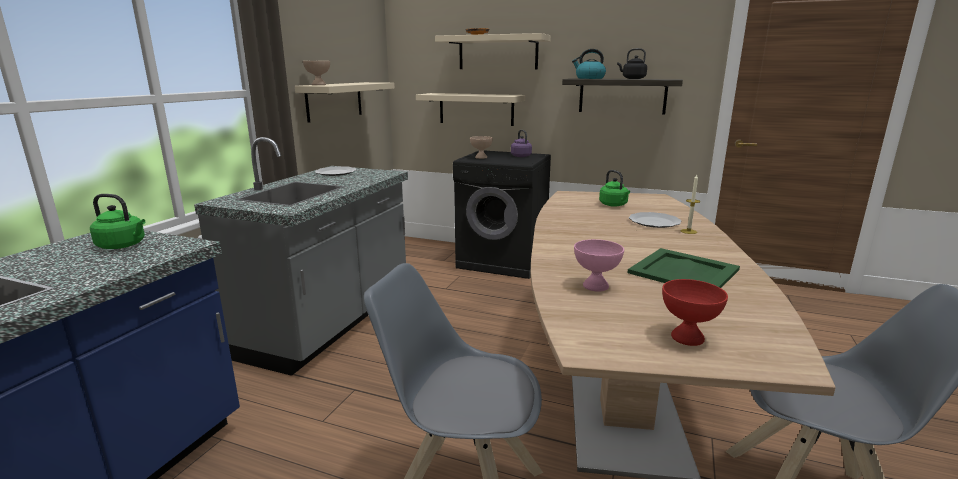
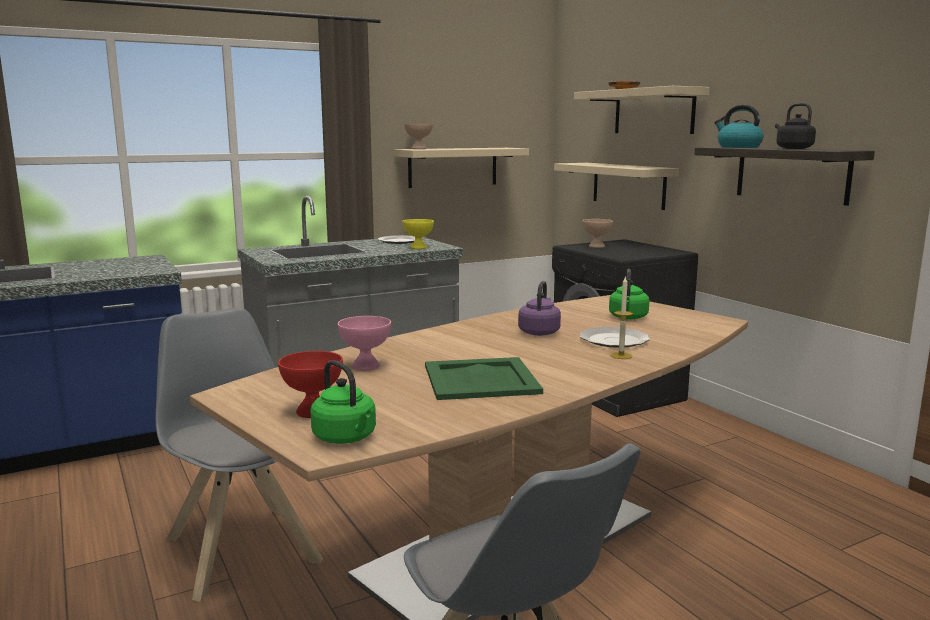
camera: 40 degrees right, 5 degrees down
(123, 245) = (134, 265): green kettle -> green kettle (346, 438)
(372, 176) = (418, 247): none -> yellow bowl
(520, 156) = (650, 250): purple kettle -> purple kettle (539, 332)

